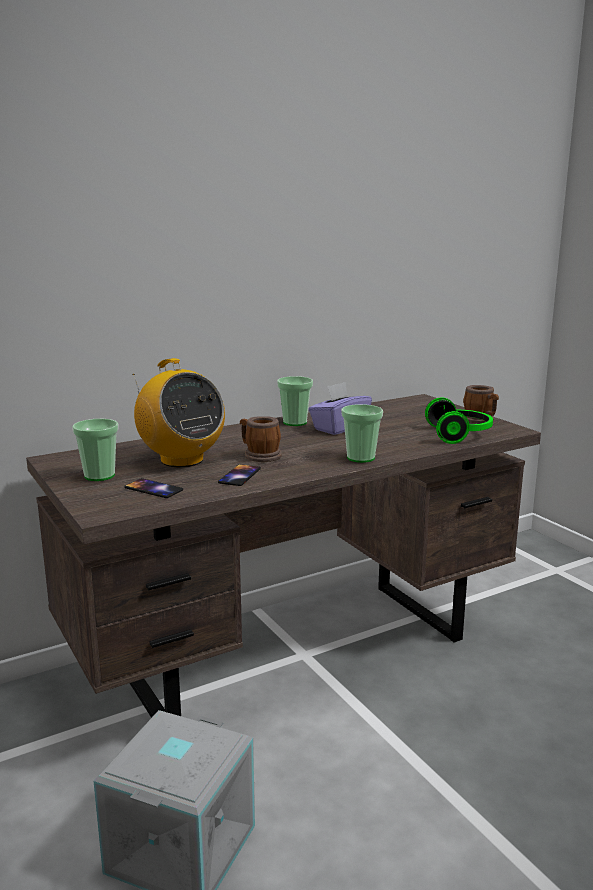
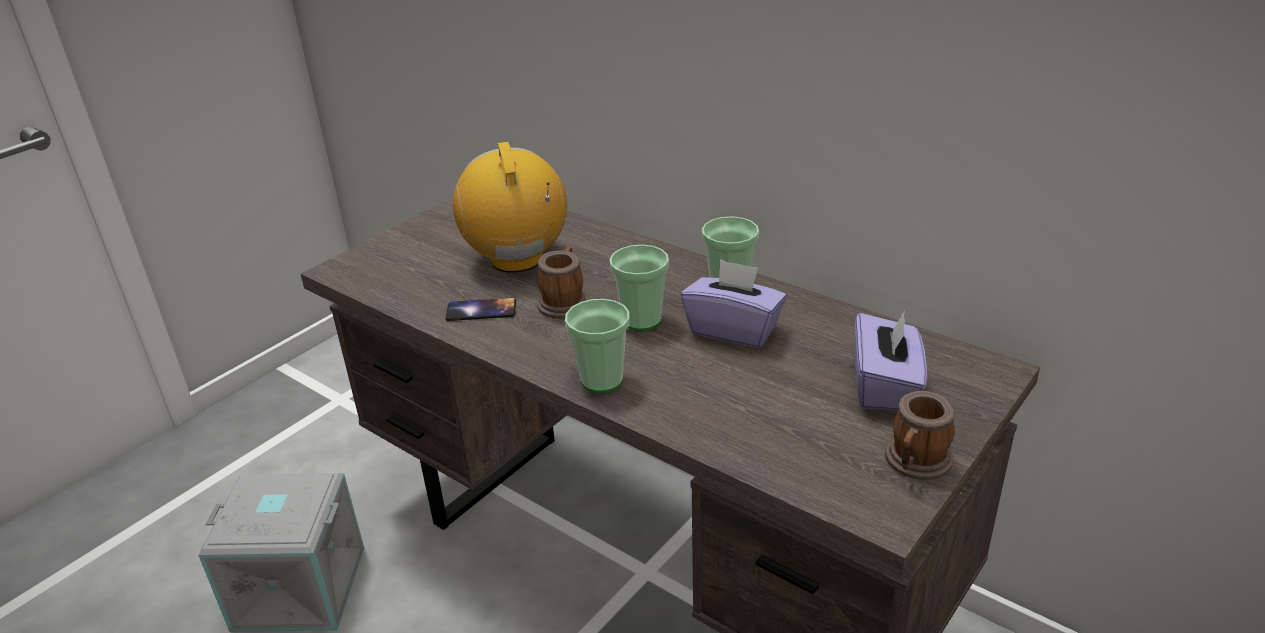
camera: 70 degrees right, 15 degrees up
(99, 476) = (442, 234): cup -> cup (641, 320)
(153, 489) = (415, 274): phone -> none
(181, 460) = (517, 259): radio -> radio turned 135 degrees clockwise
(418, 414) = (885, 386): none -> purple tissue box
(460, 435) = (793, 454): headphones -> none

